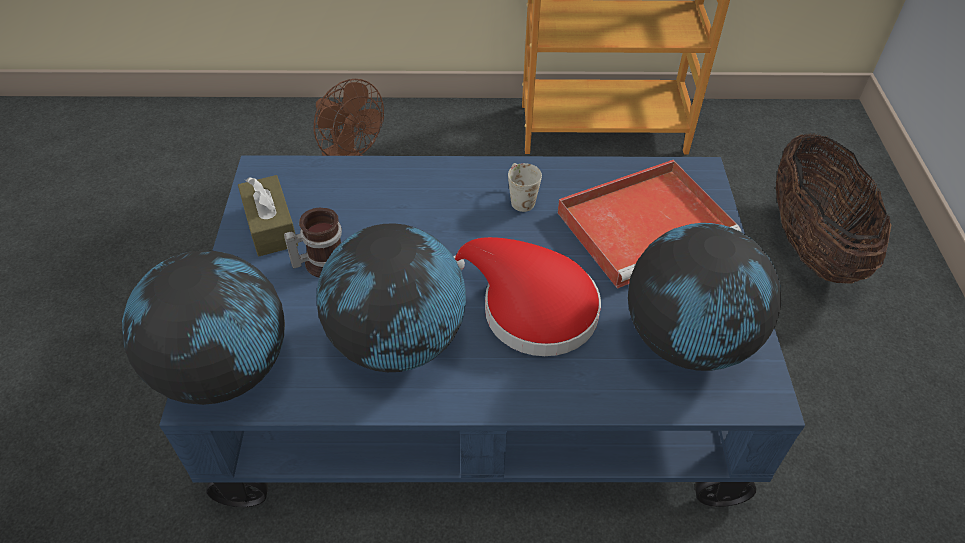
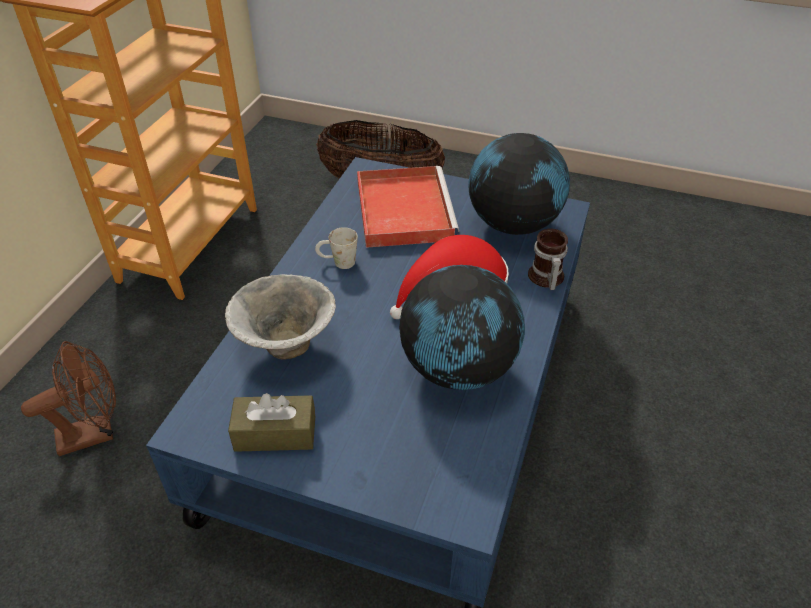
camera: 70 degrees left, 5 degrees down
(224, 369) = (444, 494): globe -> none
(322, 261) = (344, 402): mug -> mug (545, 278)
(380, 198) = (285, 346): none -> bowl

